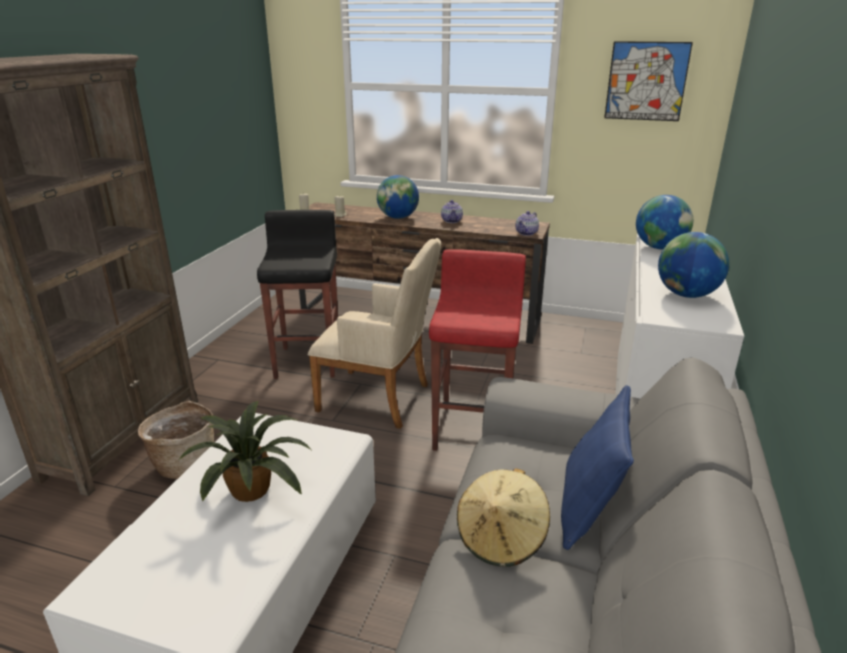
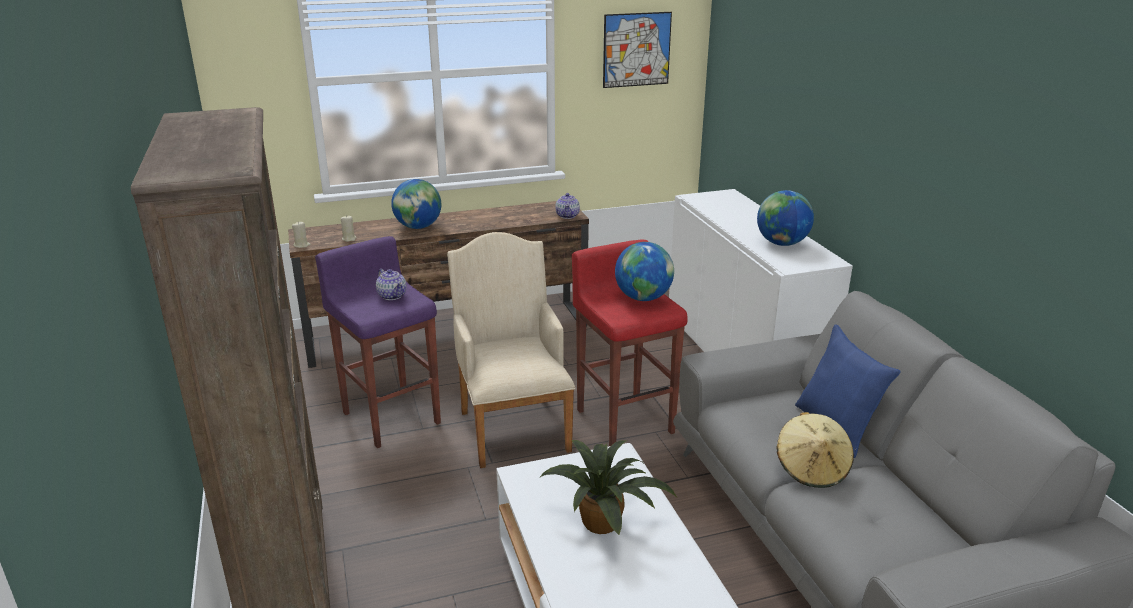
camera: 35 degrees left, 0 degrees up
(185, 464) = (397, 563): basket -> none
(309, 361) = (391, 416): black stool -> purple stool
(380, 399) = (513, 426): beige armchair -> beige armchair turned 90 degrees counterclockwise
(452, 221) = (479, 218): teapot -> teapot (392, 295)
(659, 248) = (710, 206): globe -> globe (643, 298)

